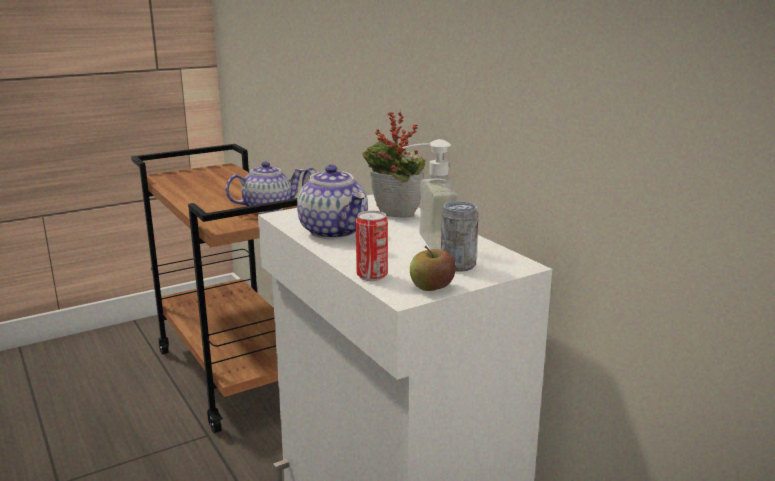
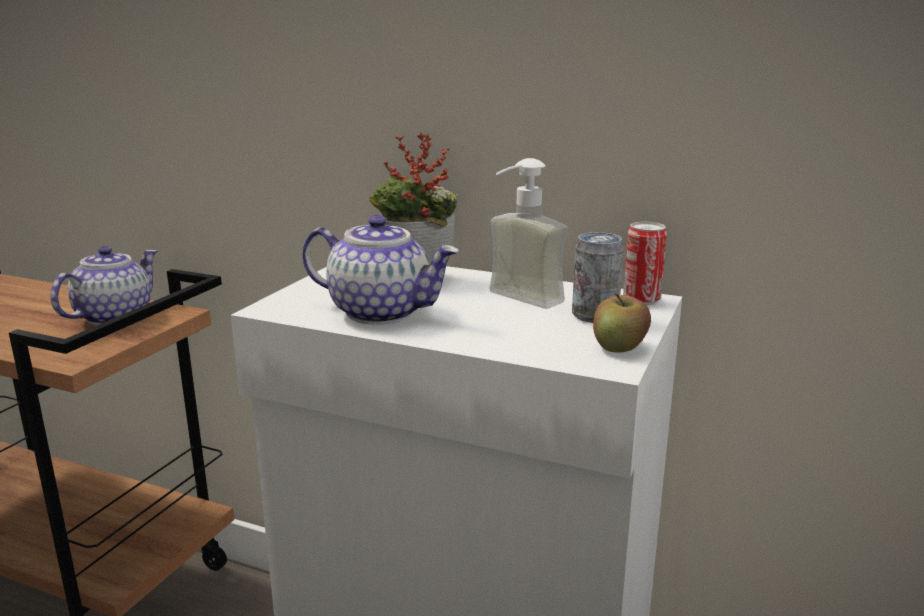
camera: 35 degrees left, 0 degrees up
(372, 276) = (531, 352): can -> can (641, 300)

